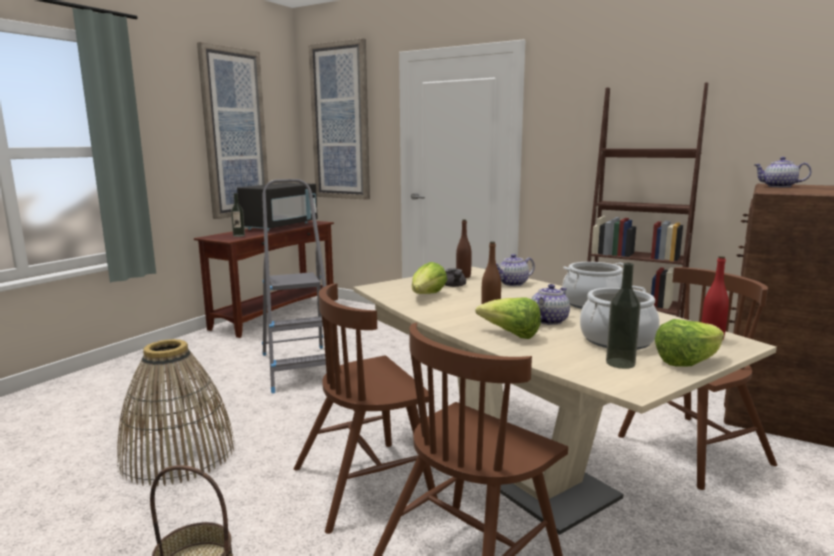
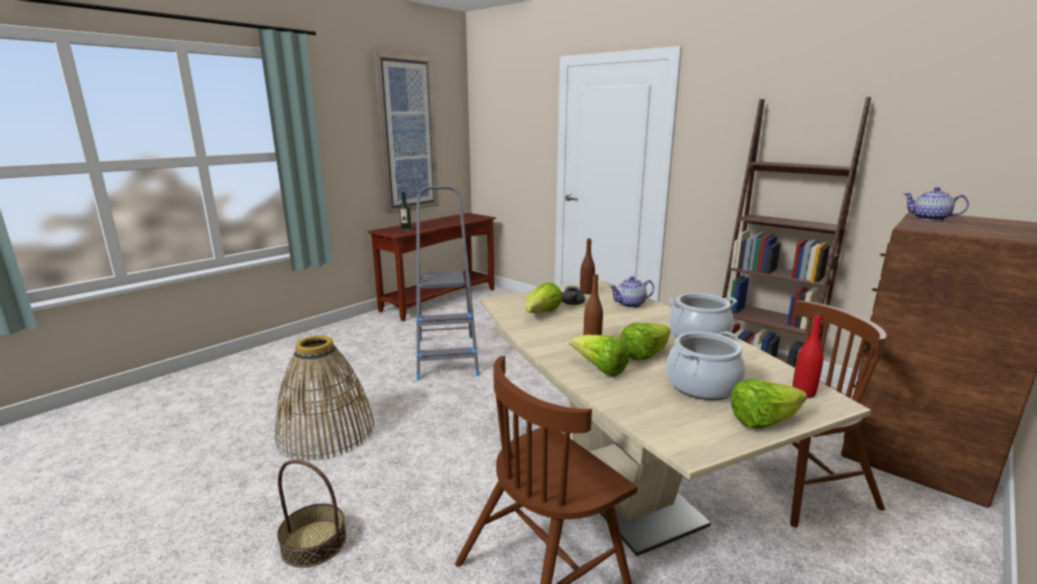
camera: 10 degrees right, 5 degrees up
(281, 226) = (446, 220): black microwave -> none
(340, 122) = (505, 123): picture -> none
(370, 480) = (479, 477): brown chair -> none
(548, 320) = (644, 354): teapot -> lettuce
(620, 363) = (692, 416): bottle -> none

